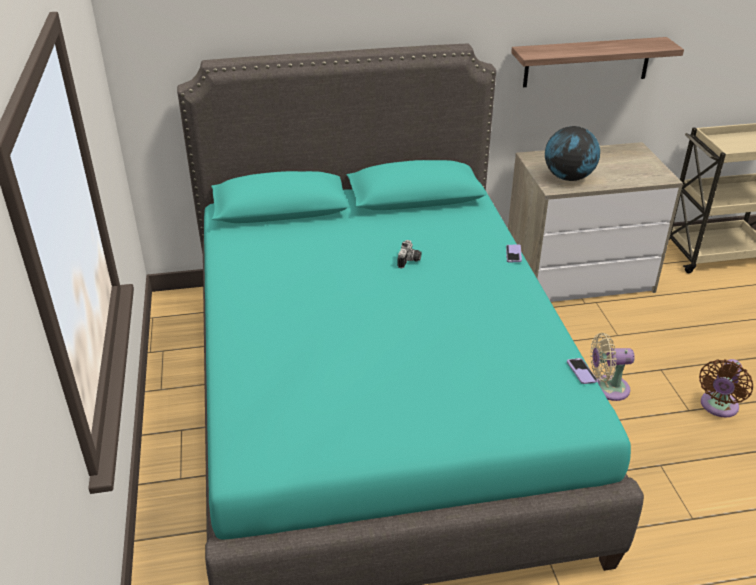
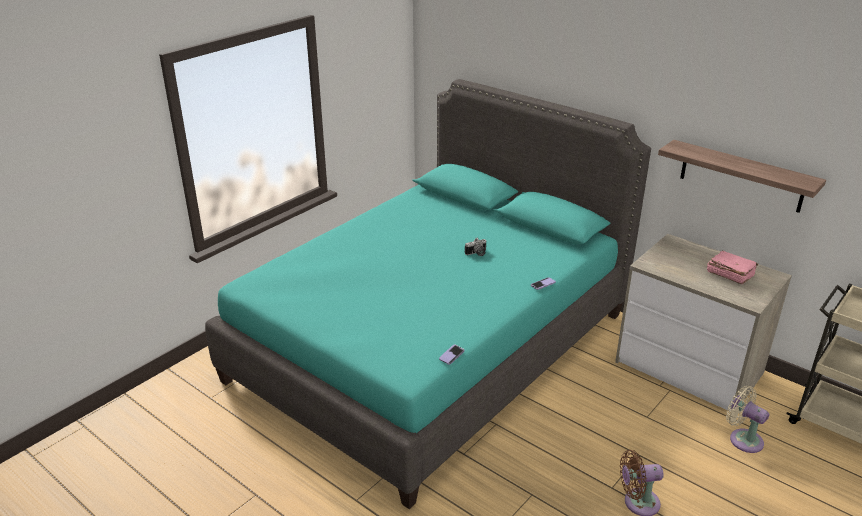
camera: 50 degrees right, 5 degrees down
(568, 178) = (671, 265): globe -> none
(607, 388) = (578, 436): beige fan -> beige fan (743, 439)
(612, 163) = (729, 274): none -> pink book

